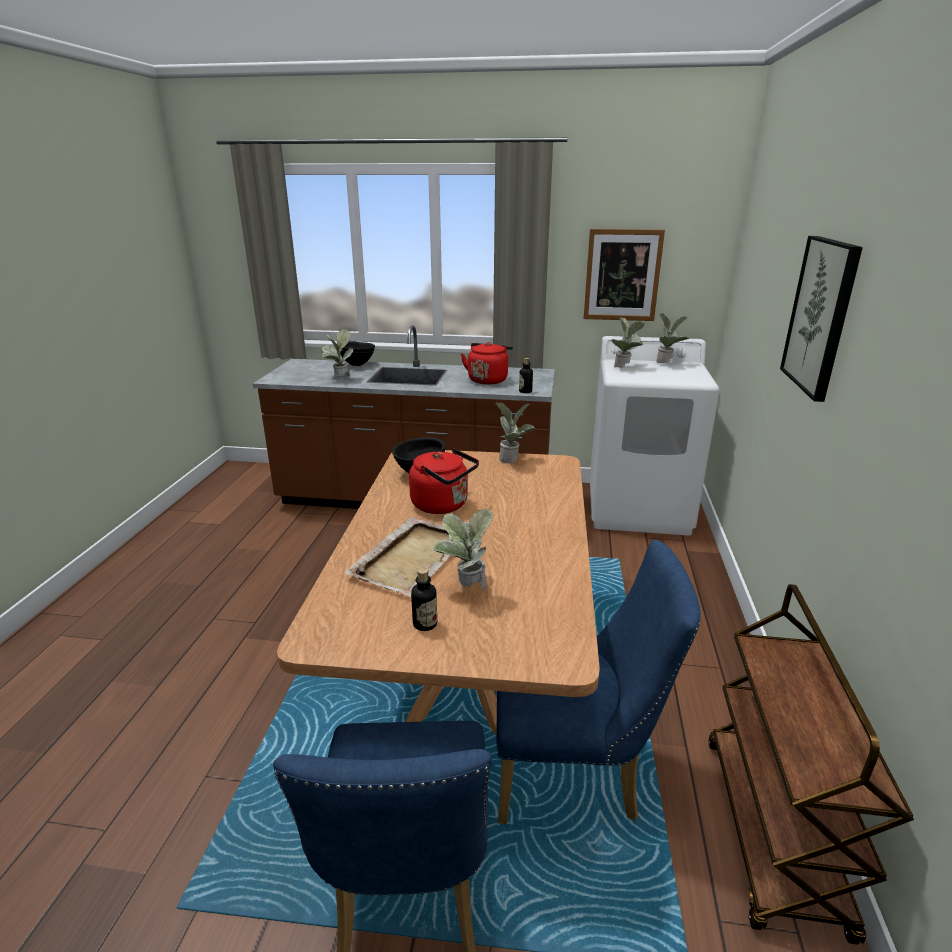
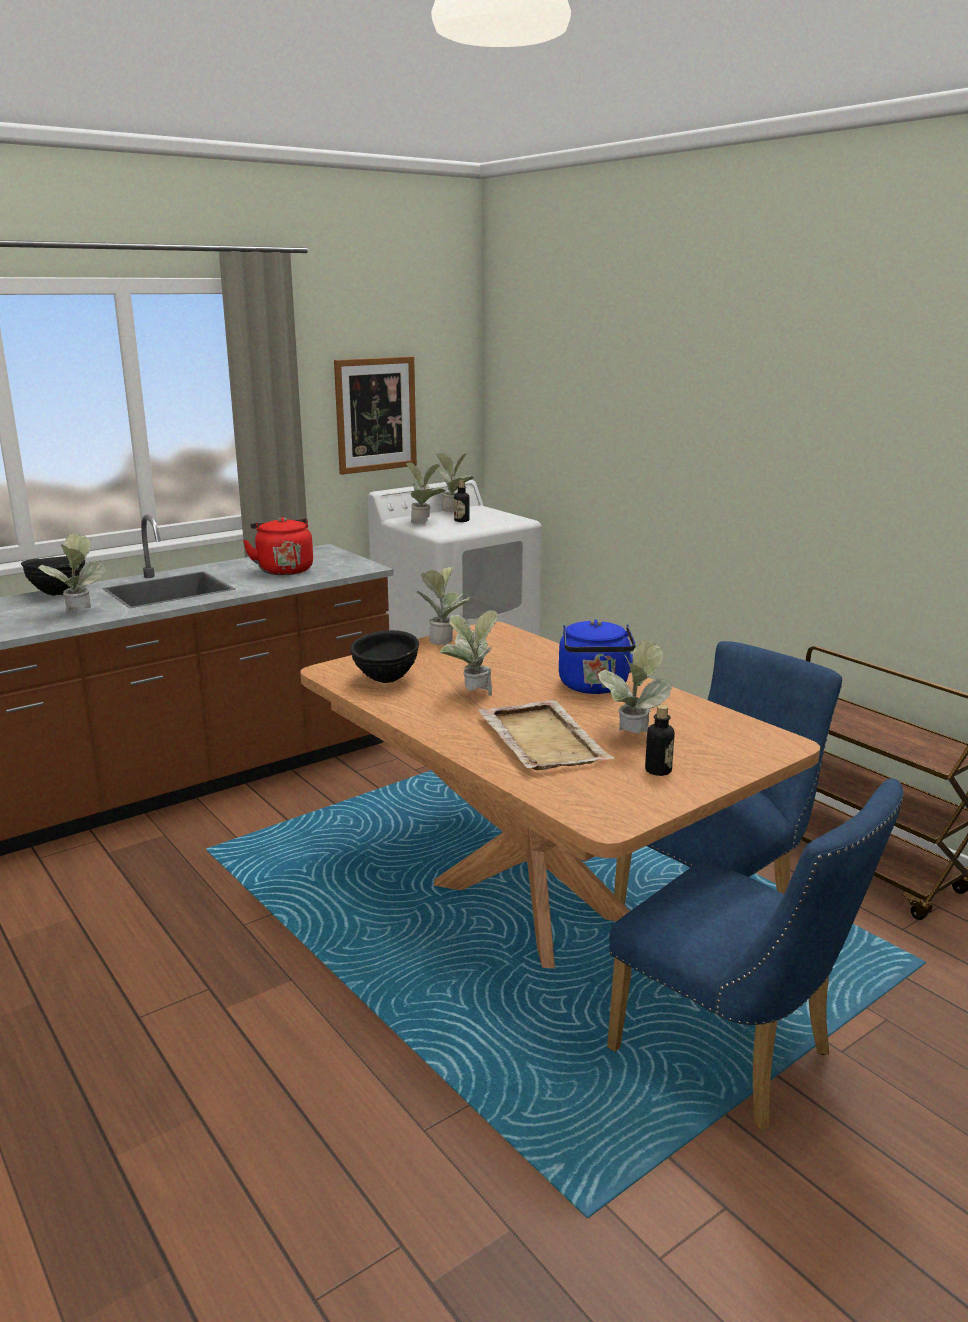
camera: 45 degrees left, 5 degrees down
(443, 505) = (472, 695): red kettle -> potted plant
(525, 391) = (355, 570): bottle -> bottle (461, 520)
(530, 536) = (595, 687): none -> blue kettle
(821, 316) = (702, 421): picture -> none

